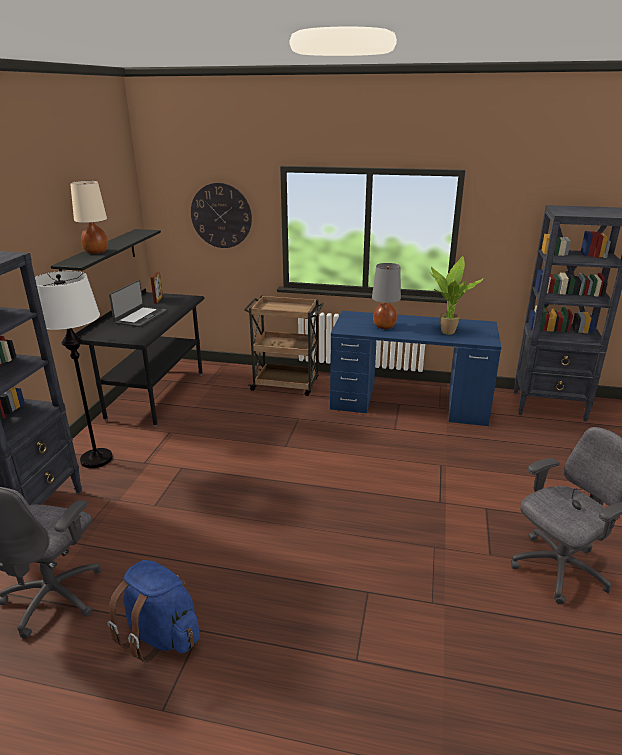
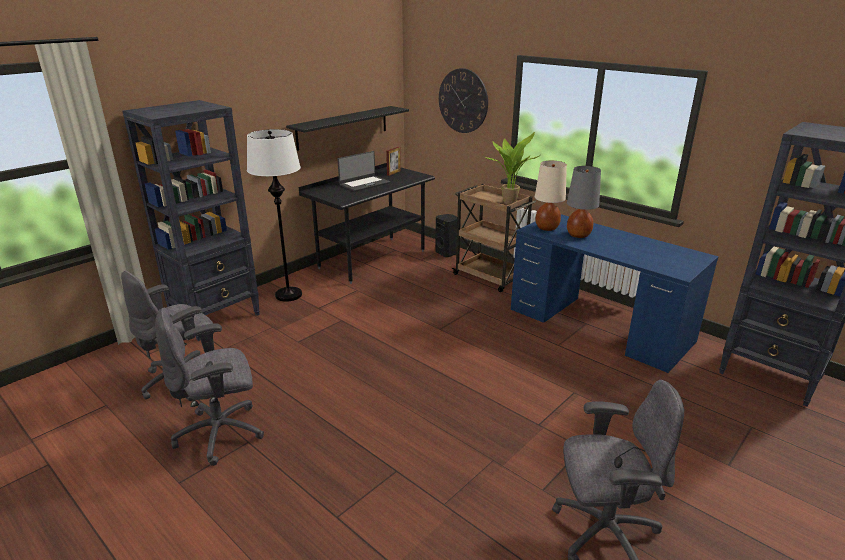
camera: 30 degrees right, 0 degrees up
(96, 252) = (332, 120): beige table lamp -> beige table lamp (547, 228)
(161, 635) = (221, 433): blue backpack -> grey office chair
(226, 371) = (447, 253): none -> black speaker
(445, 332) = (640, 254): potted plant -> potted plant (508, 202)

